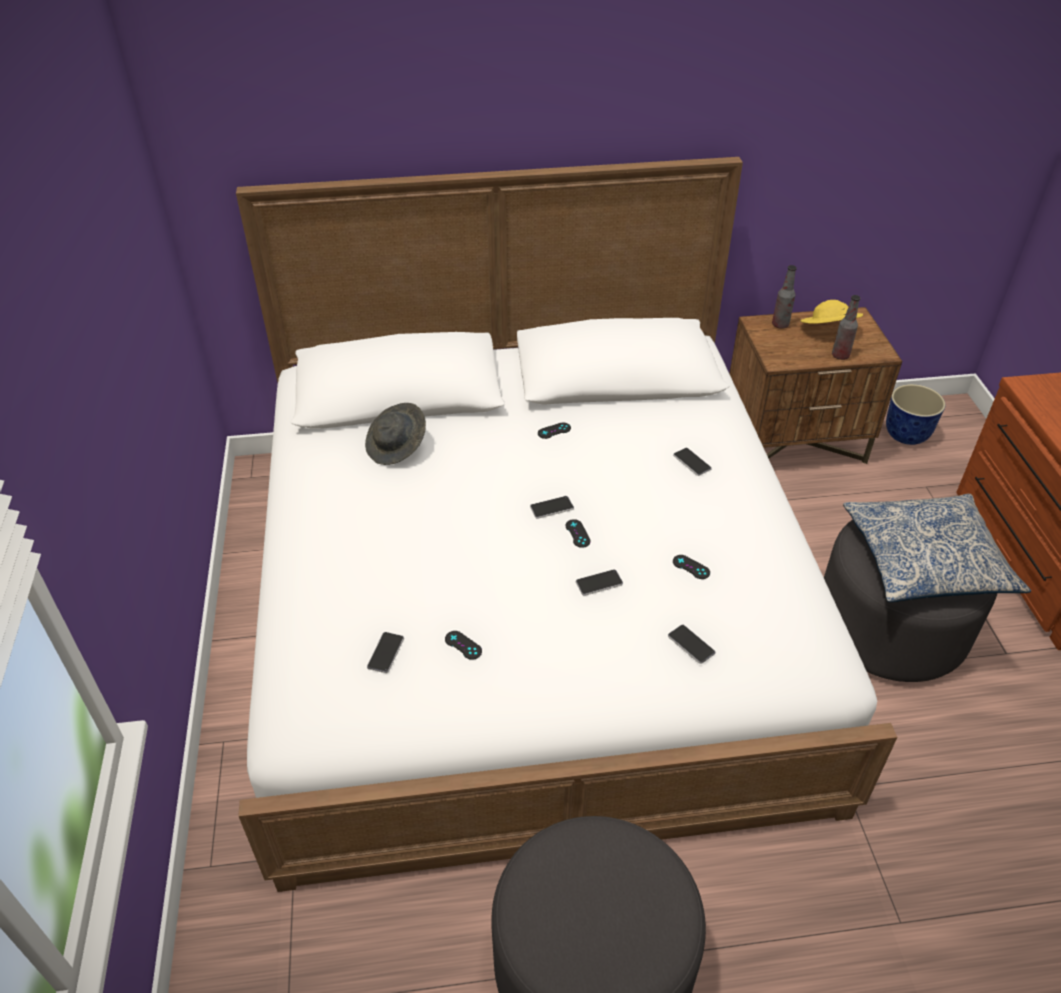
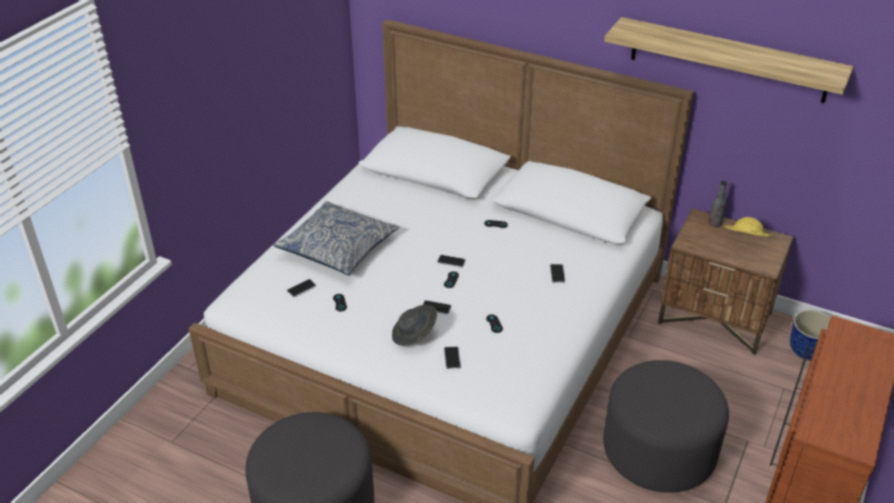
camera: 35 degrees right, 5 degrees down
(397, 447) = (402, 197): grey hat -> grey hat (414, 335)
(781, 98) = (728, 60): none -> shelf
(840, 355) = (734, 258): bottle -> none
(925, 560) = (671, 401): pillow -> pillow (337, 247)

